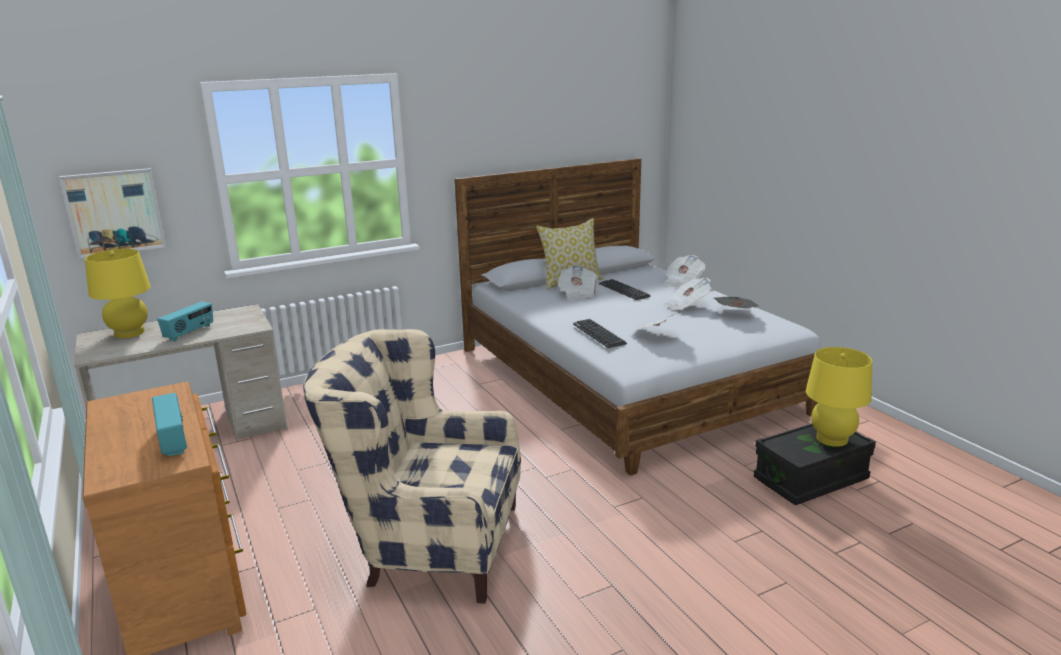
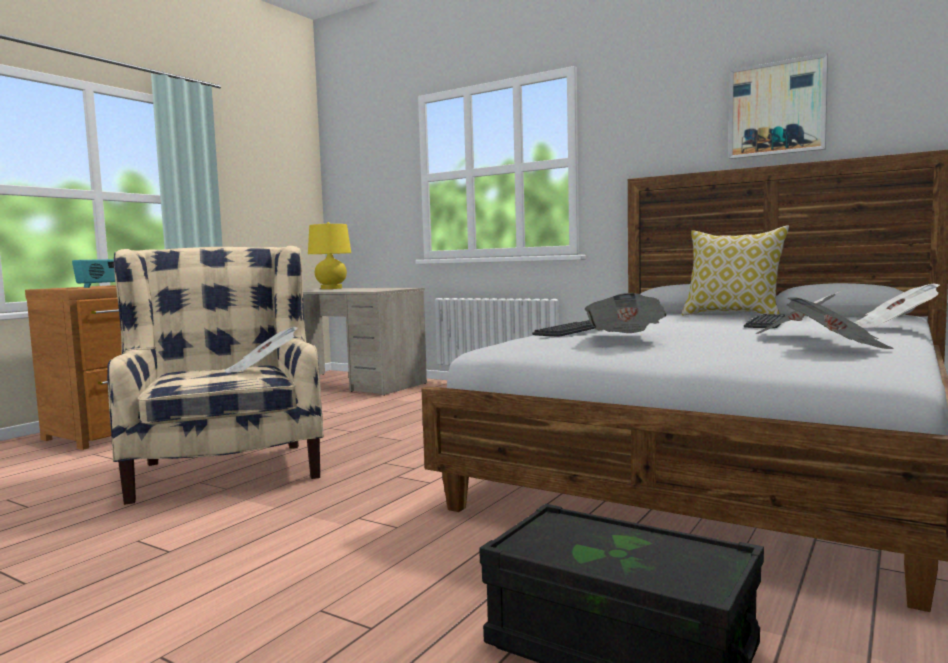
camera: 60 degrees right, 15 degrees down
(114, 212) = (361, 202): picture -> picture (776, 109)
(189, 333) = (345, 290): radio -> none
(577, 294) = (695, 319): newspaper -> newspaper (262, 369)
(832, 439) = (656, 561): yellow table lamp -> none

